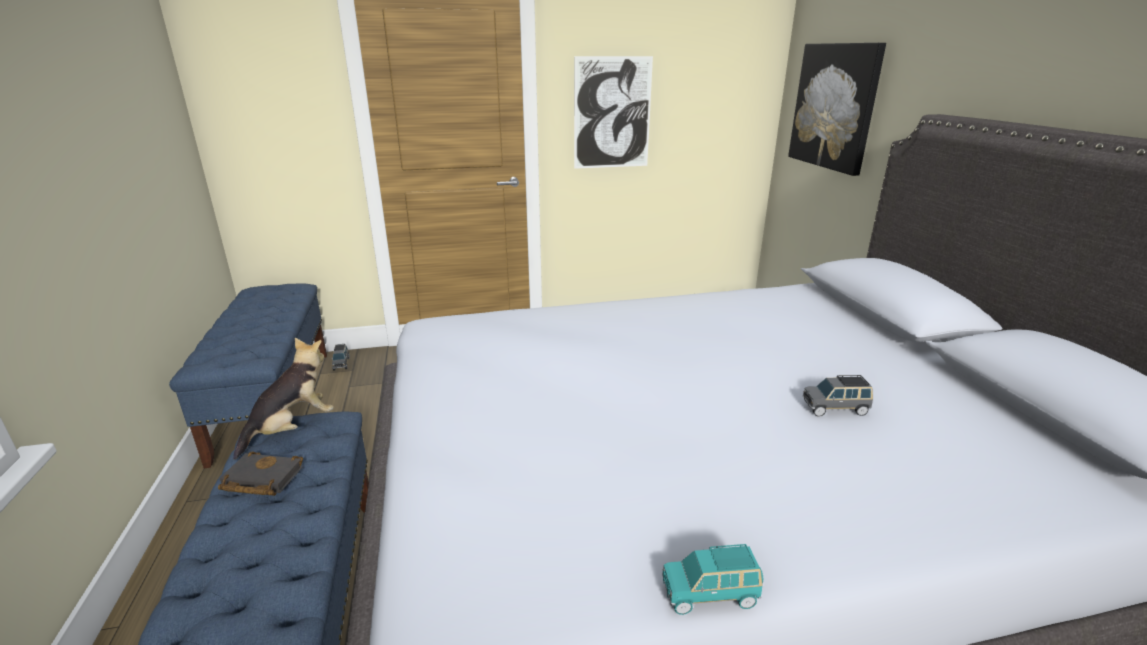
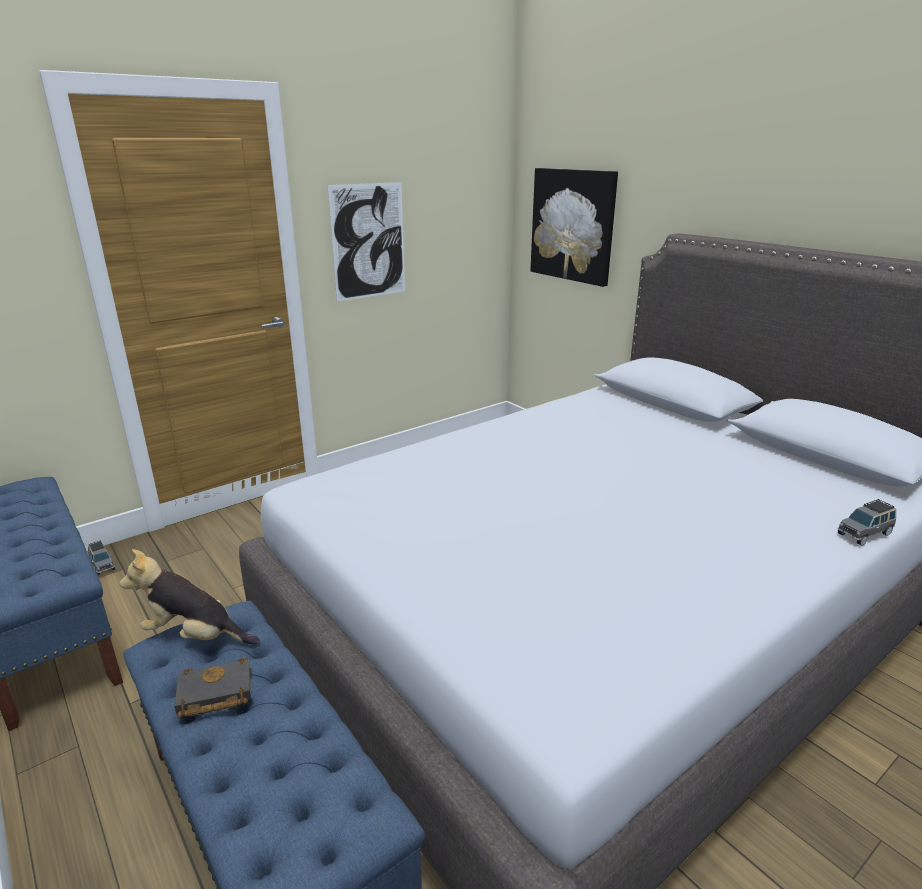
camera: 25 degrees left, 0 degrees up
(292, 428) = (195, 636): plush toy -> plush toy turned 90 degrees counterclockwise
(710, 594) = (733, 638): turquoise toy car -> none
(835, 408) = (700, 485): grey toy car -> grey toy car (864, 534)

